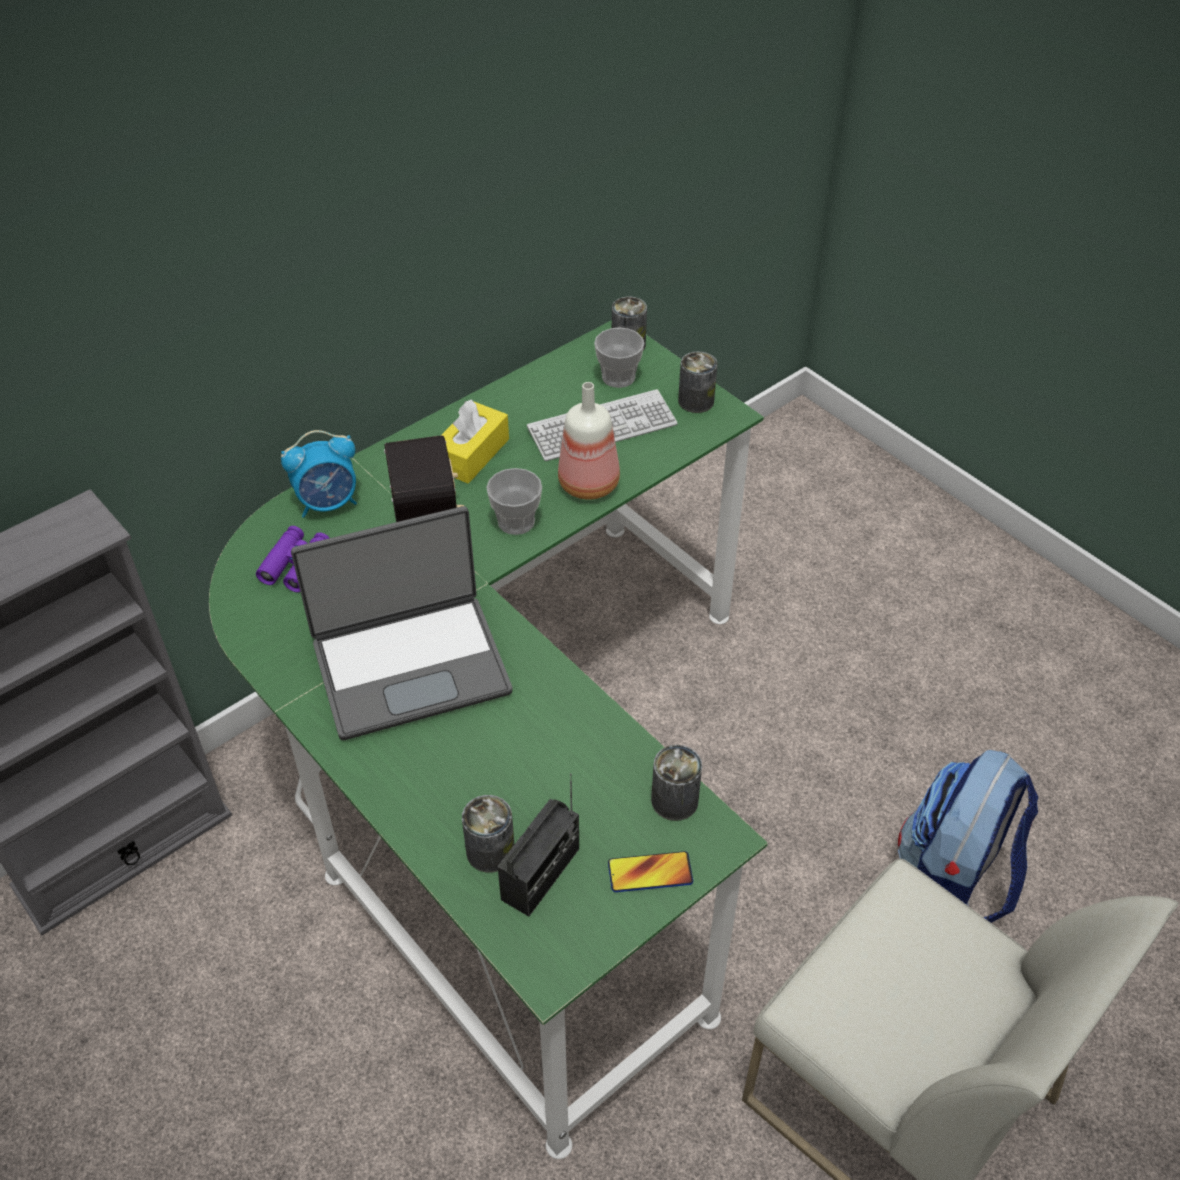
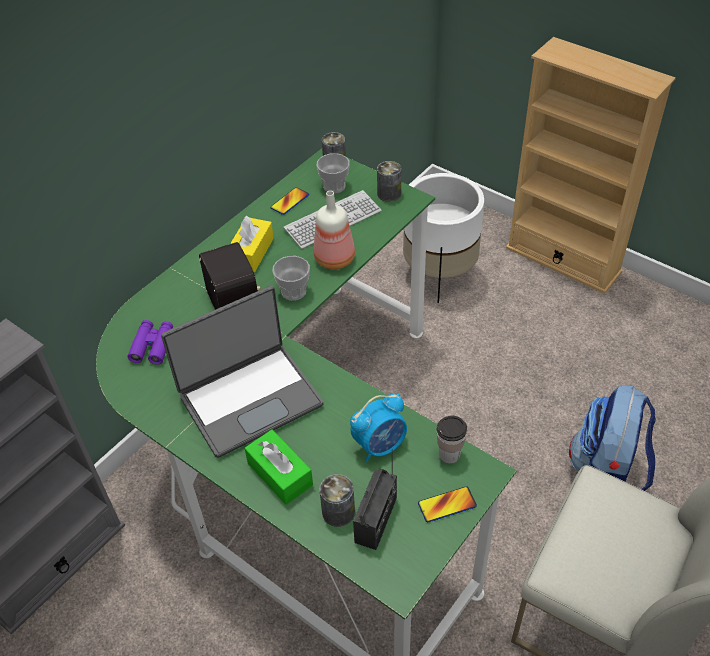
camera: 10 degrees left, 0 degrees up
(328, 503) = (163, 301): alarm clock -> alarm clock (380, 445)
(423, 780) = (280, 474): none -> green tissue box
(547, 389) = (290, 201): none -> phone
(674, 800) = (449, 454): can -> cup
(777, 535) = (439, 274): none -> white planter
(972, 545) = (563, 260): none -> beige bookcase

